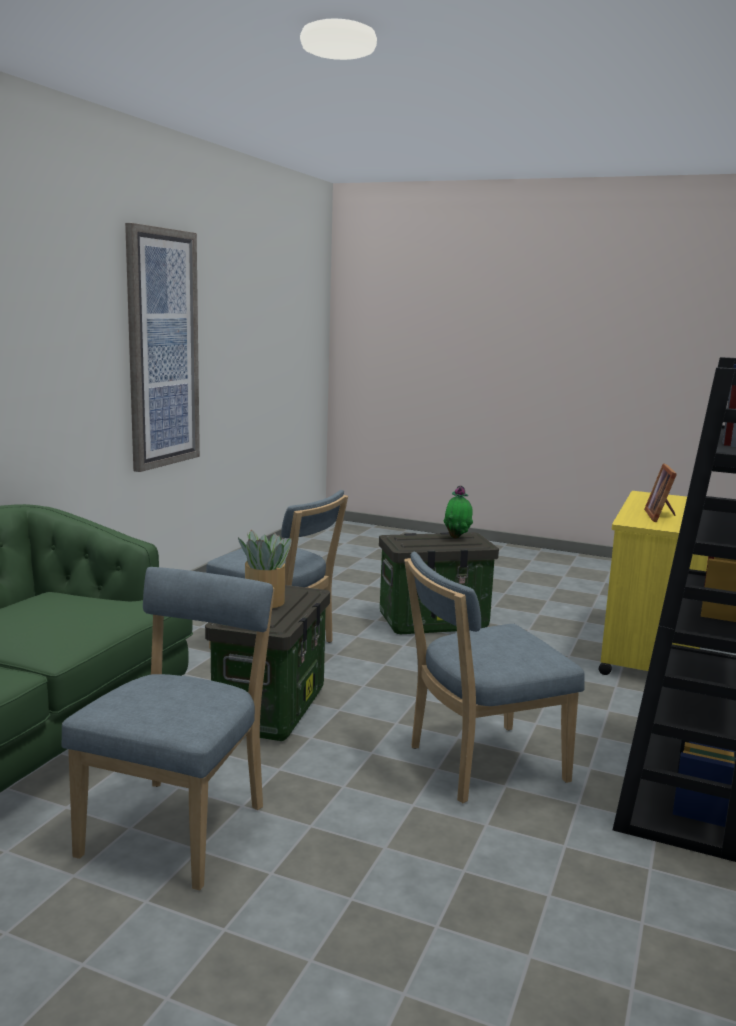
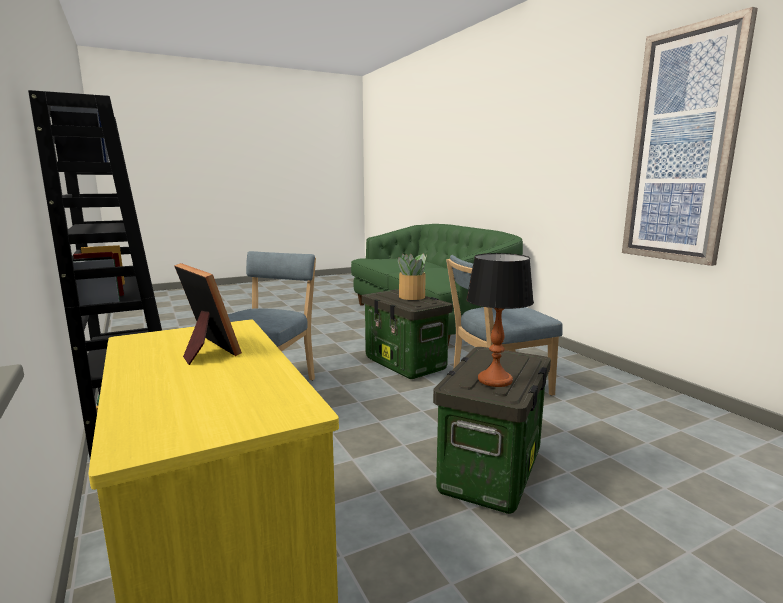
camera: 130 degrees right, 0 degrees up
(180, 826) = (340, 333): blue chair -> none
(457, 537) = (494, 380): potted plant -> table lamp

